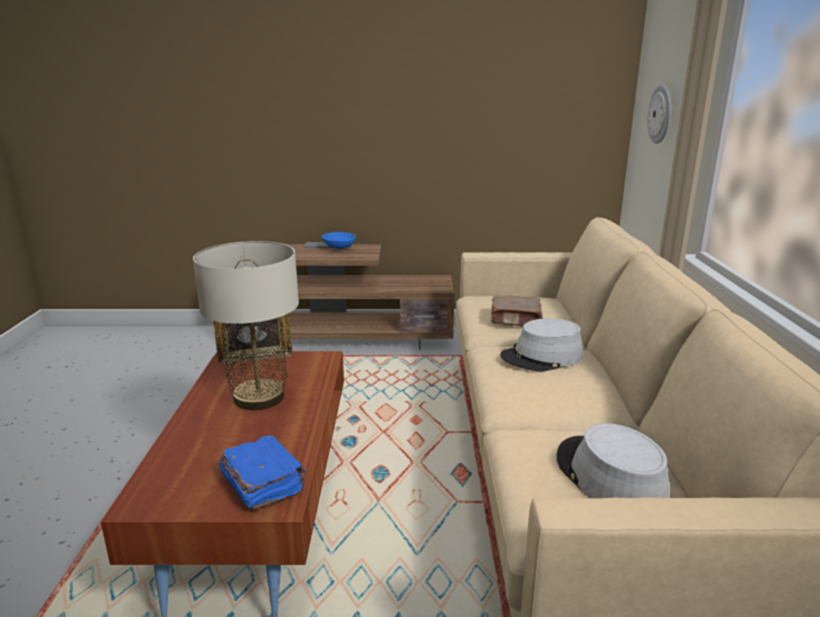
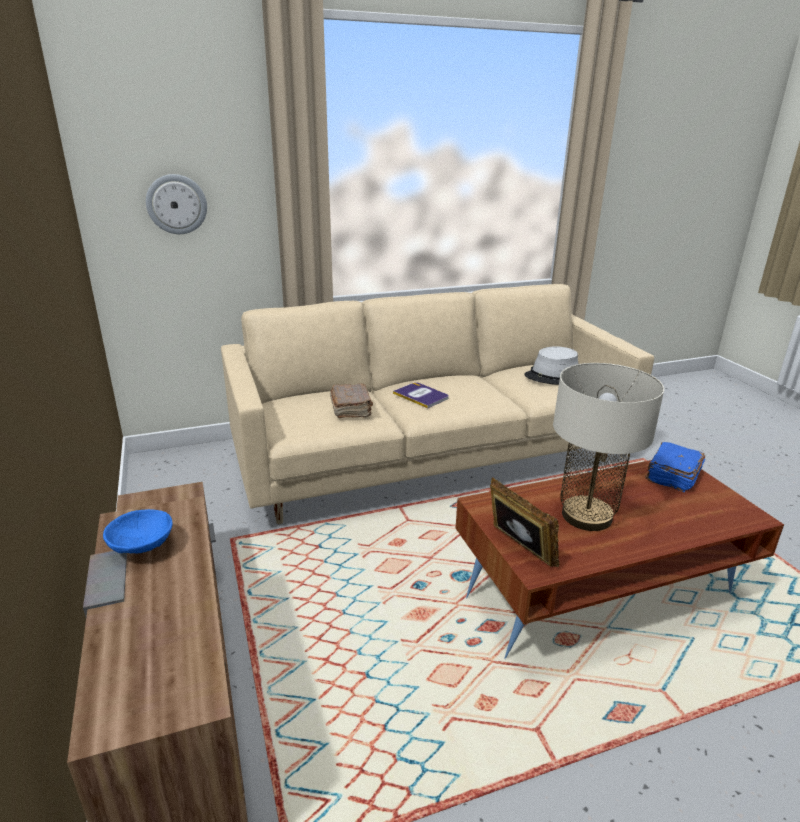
camera: 110 degrees left, 5 degrees up
(542, 357) = (421, 396): grey hat -> book

